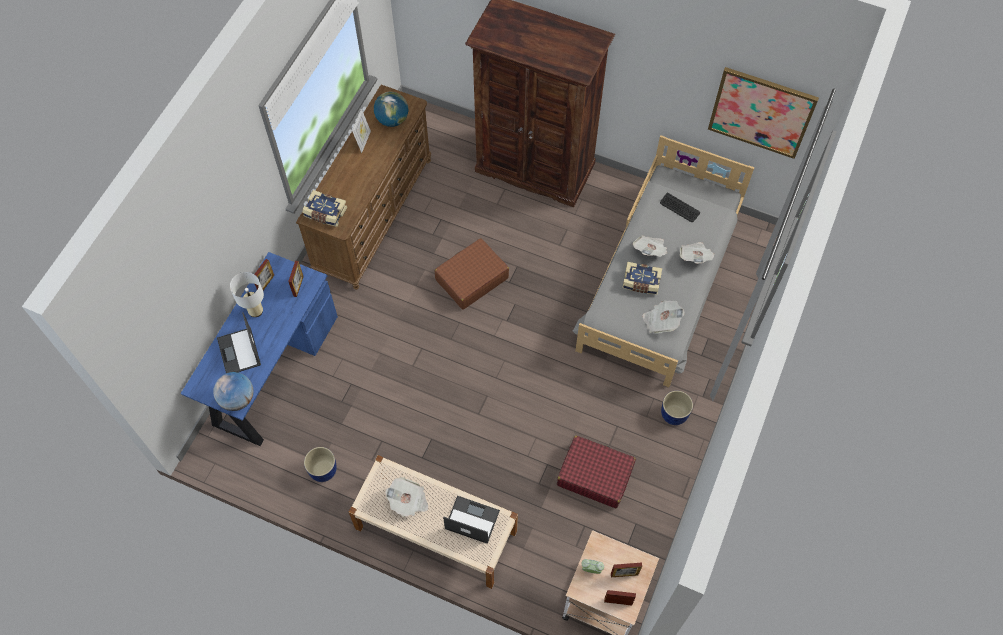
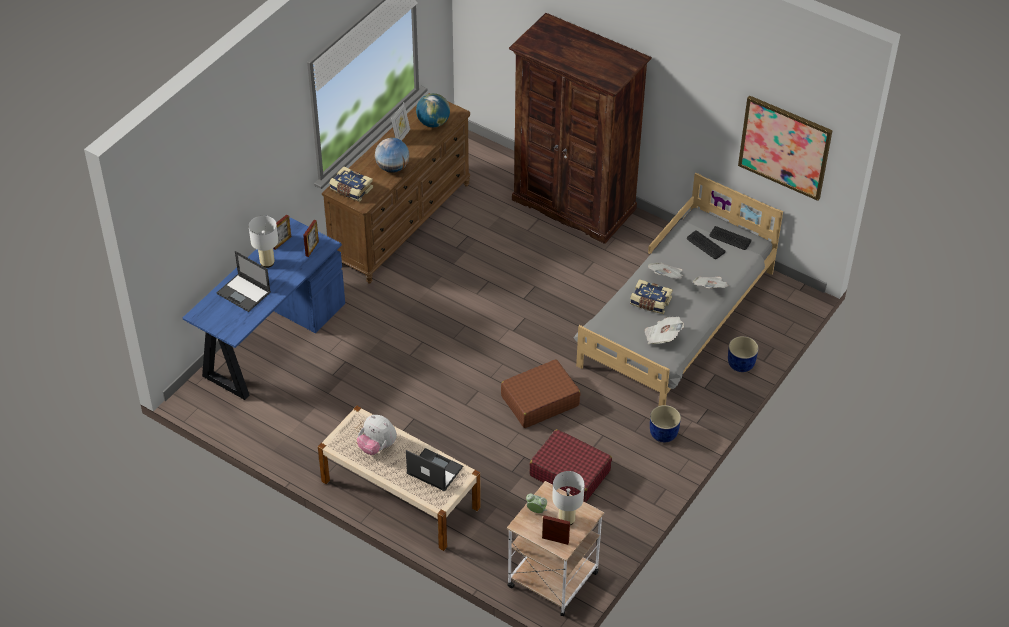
camera: 10 degrees right, 15 degrees down
(237, 399) = (234, 329): globe -> globe (392, 168)
(239, 352) = (244, 293): laptop -> laptop turned 45 degrees counterclockwise
(322, 470) = (301, 428): blue planter -> blue planter (740, 364)
(408, 501) = (377, 446): newspaper -> plush toy
(471, 279) = (486, 290): brown suitcase -> brown suitcase (539, 401)
(624, 574) = (567, 519): picture frame -> white table lamp
(701, 196) = (730, 238): none -> keyboard

